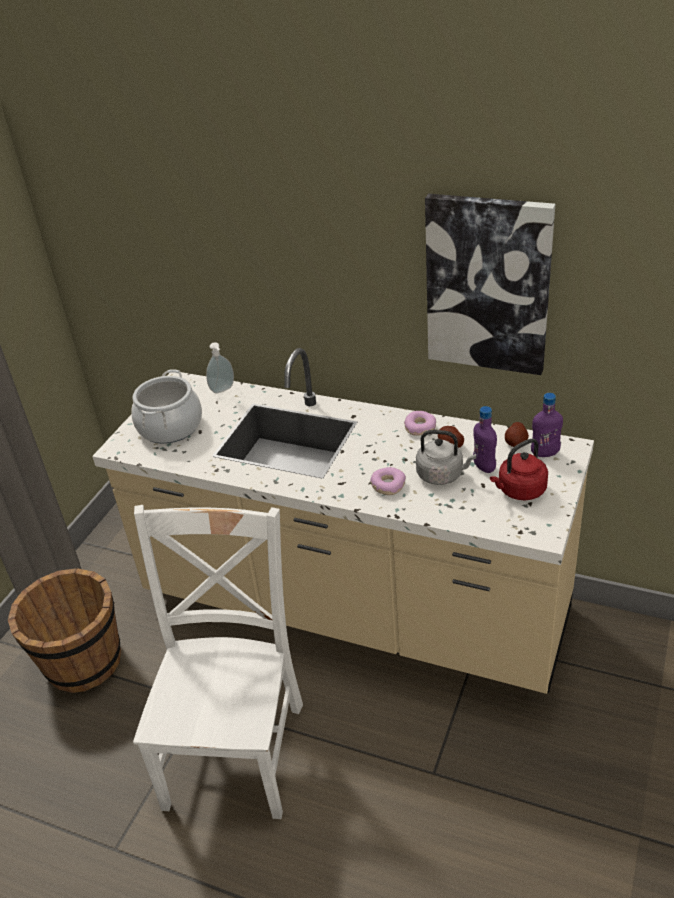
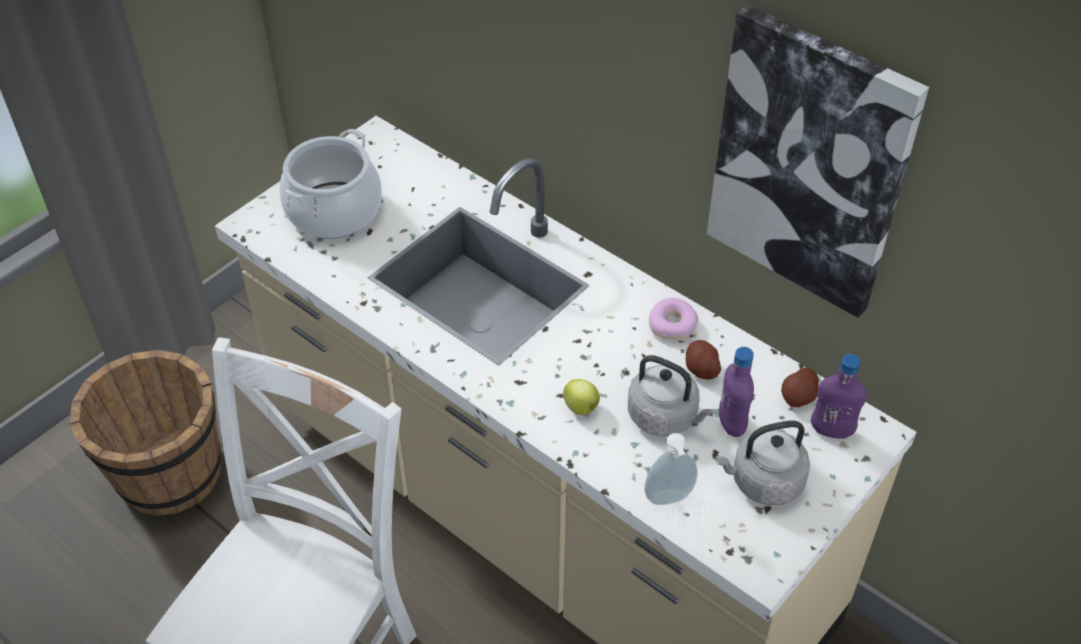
camera: 15 degrees right, 10 degrees up
(223, 390) = (430, 171): soap dispenser -> soap dispenser (669, 500)
(388, 485) = (581, 408): donut -> apple
(519, 491) = (763, 482): red kettle -> grey kettle

